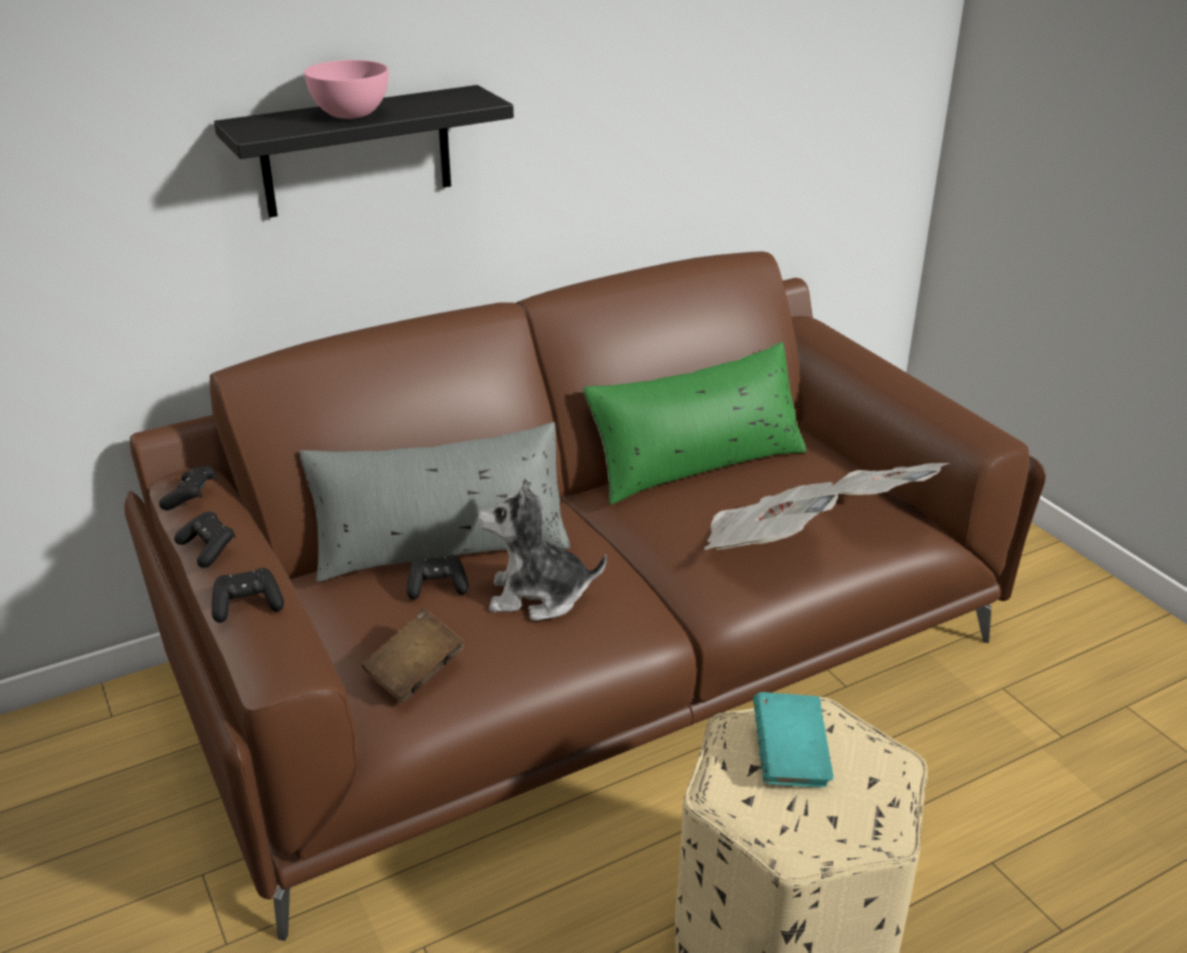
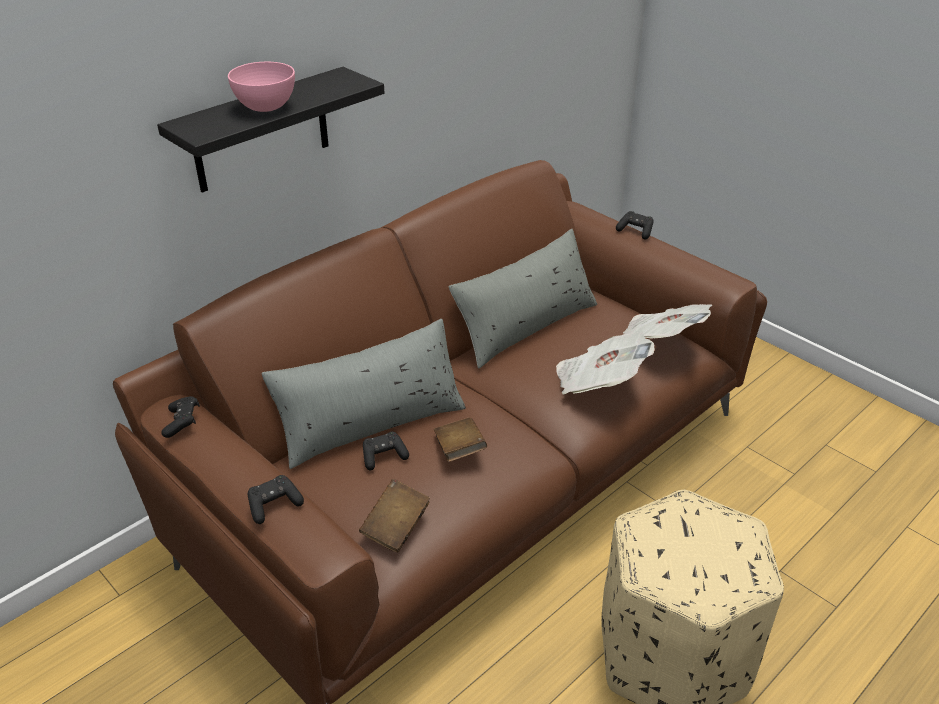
camera: 15 degrees left, 5 degrees up
(208, 549) = (219, 464): black game controller -> black game controller (635, 231)
(538, 596) = (459, 450): plush toy -> brown book
(697, 464) = (525, 326): green pillow -> grey pillow
(789, 758) = (680, 539): turquoise book -> none

